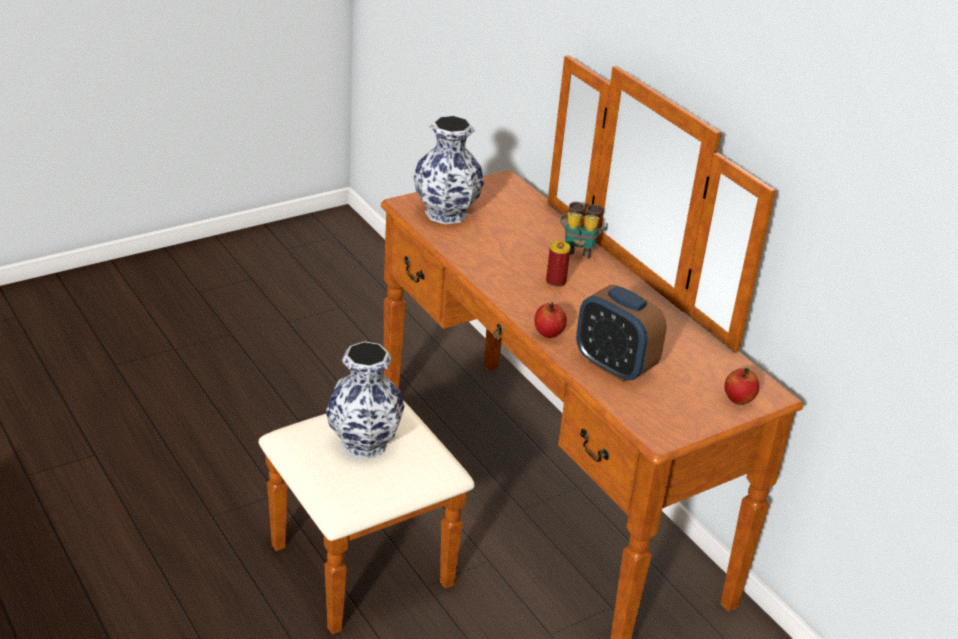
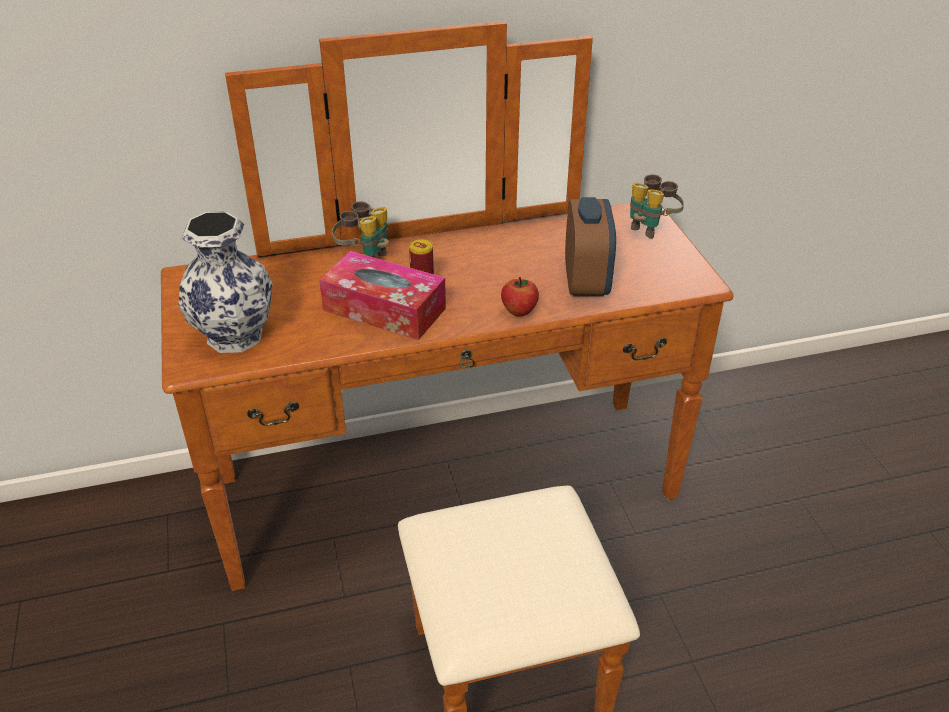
camera: 70 degrees left, 5 degrees up
(363, 442) = (506, 560): vase -> none
(513, 269) = (384, 309): none -> tissue box
(614, 366) = (586, 282): alarm clock -> alarm clock turned 60 degrees counterclockwise
(738, 400) = (650, 228): apple -> binoculars

